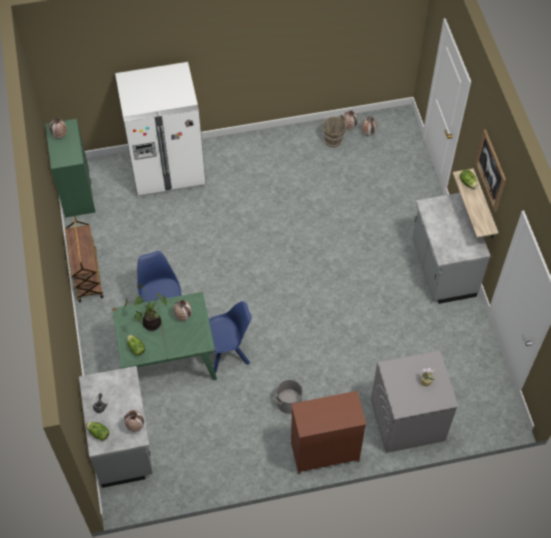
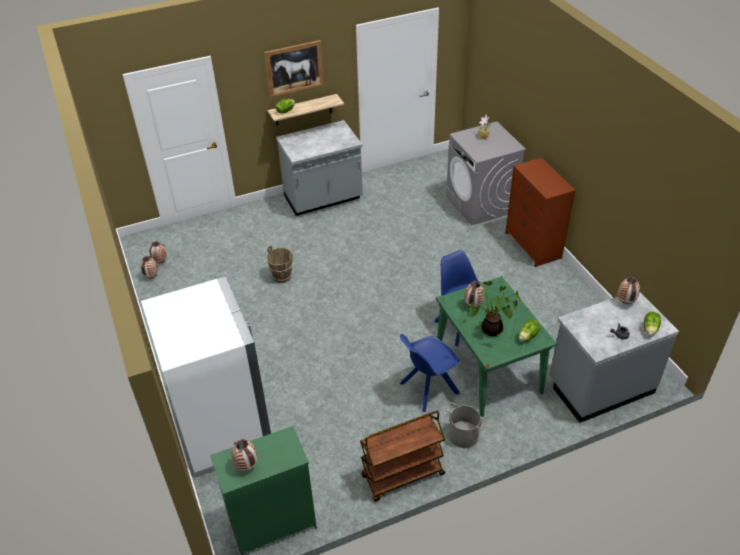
camera: 100 degrees left, 15 degrees down
(288, 401) = (495, 274): grey bucket -> grey bucket (463, 435)
(333, 141) = (171, 287): brown bucket -> brown bucket (282, 277)

